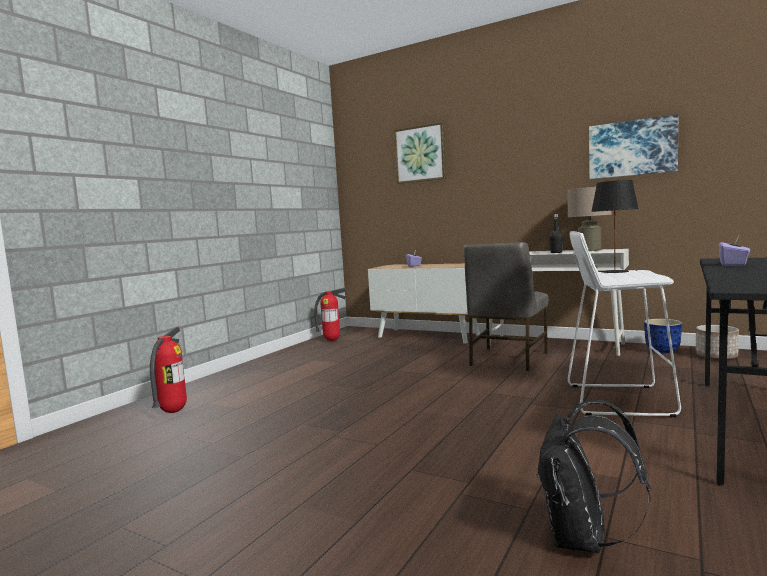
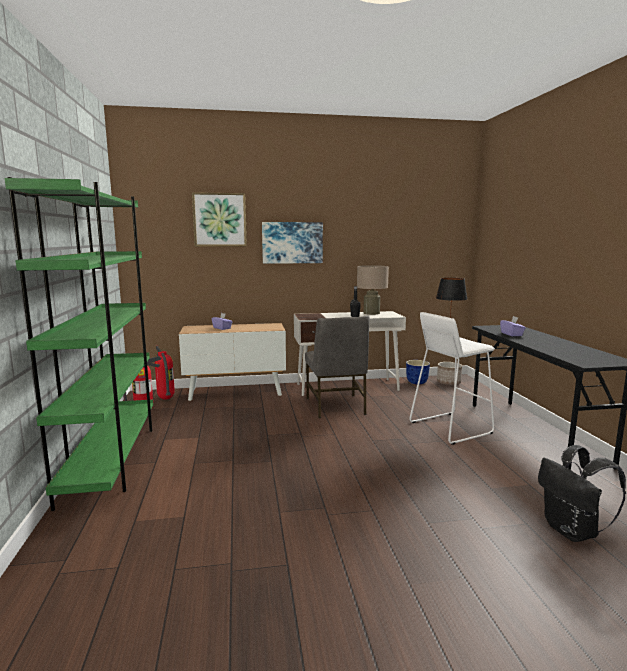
camera: 40 degrees left, 5 degrees up
(173, 412) = (108, 546): fire extinguisher -> fire extinguisher (165, 399)
(261, 365) = (112, 459): none -> green bookcase
(632, 148) = (395, 238): picture -> picture (292, 242)

